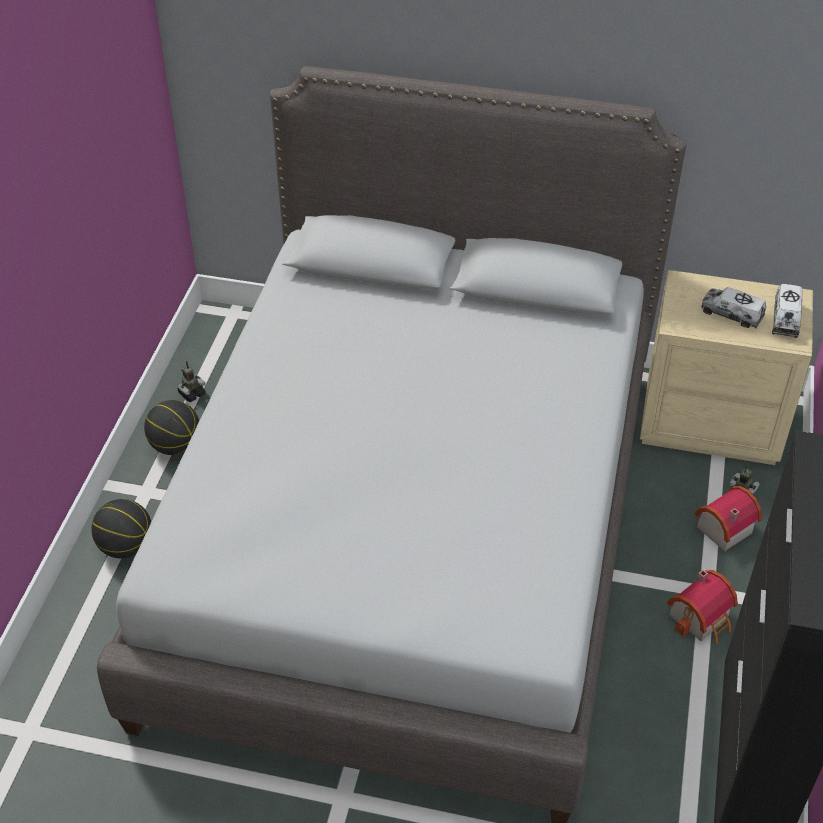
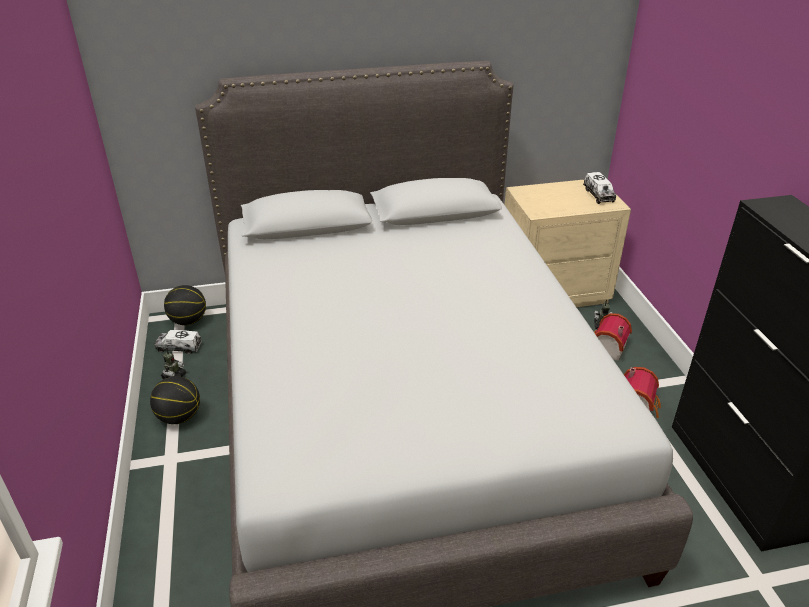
camera: 25 degrees left, 10 degrees down
(126, 547) = (174, 507): basketball -> basketball (188, 321)
(731, 314) = (565, 200): toy truck -> toy truck (179, 347)

